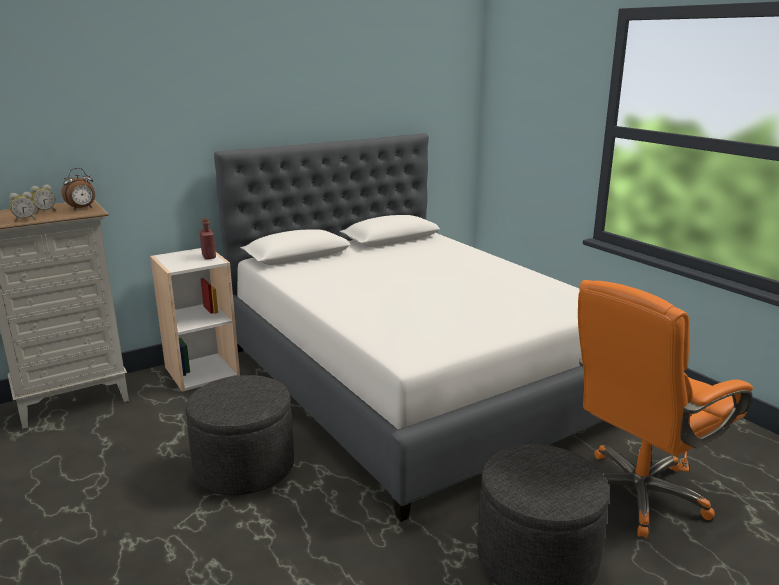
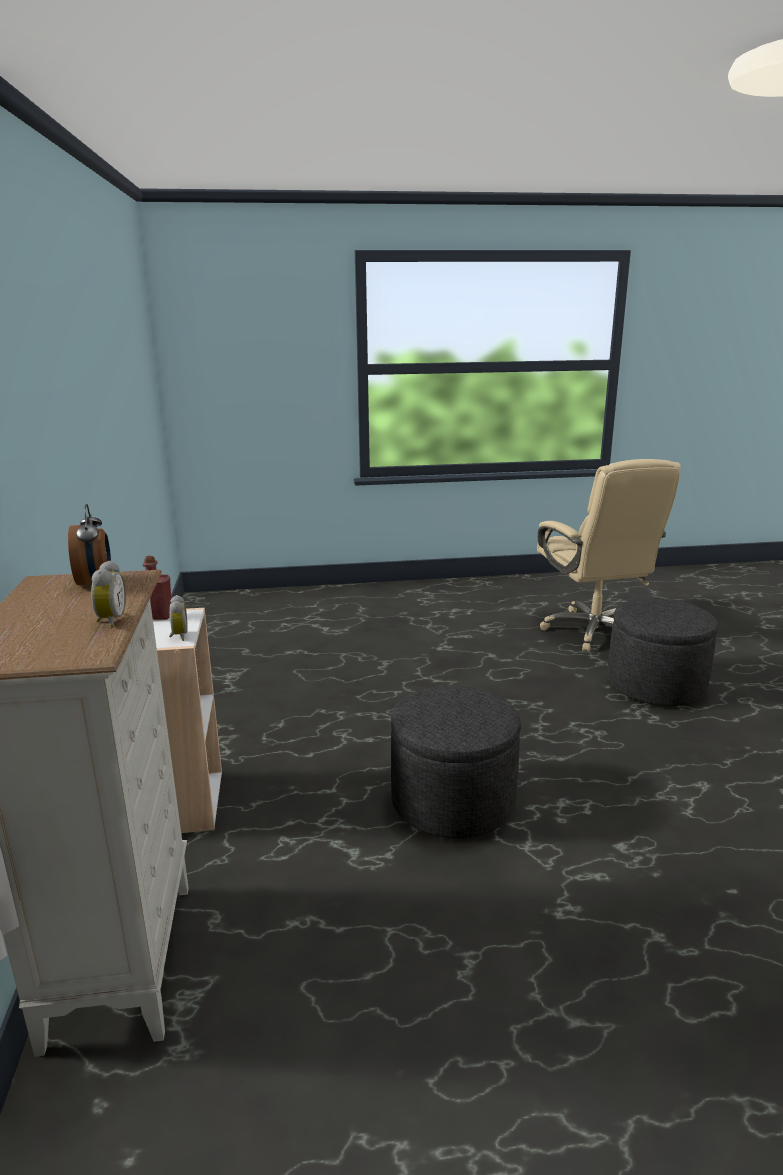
camera: 65 degrees left, 0 degrees up
(45, 211) = (65, 607): alarm clock -> alarm clock (178, 636)
(413, 381) = (355, 668): white bed -> none
(640, 492) = (593, 630): orange office chair -> beige office chair

